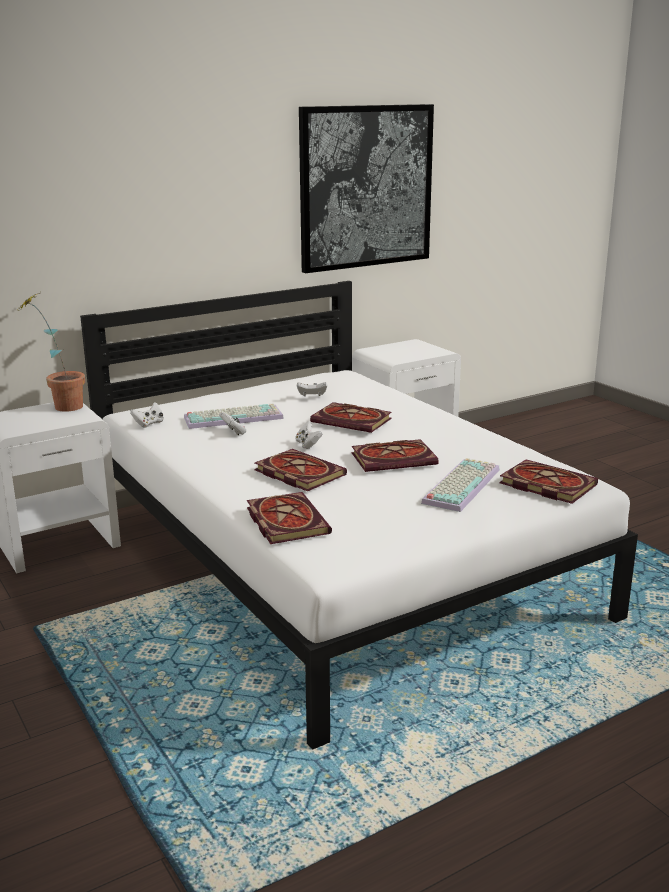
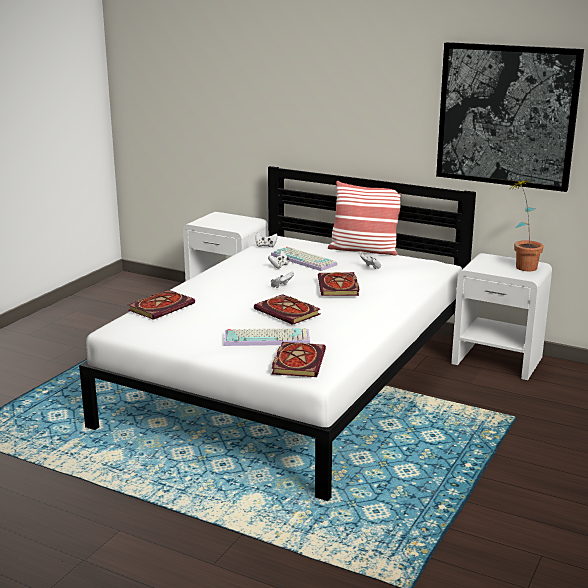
camera: 60 degrees right, 0 degrees up
(60, 406) = (245, 220): potted plant -> potted plant (522, 265)
(247, 388) = (364, 250): none -> pillow
(297, 473) = (233, 294): book -> none

